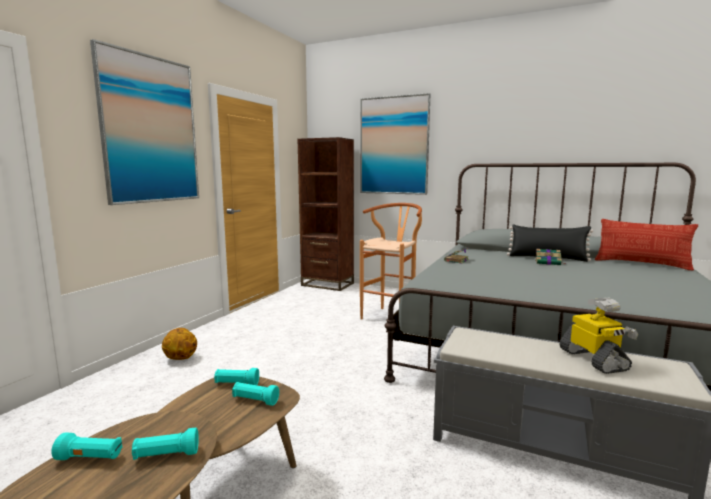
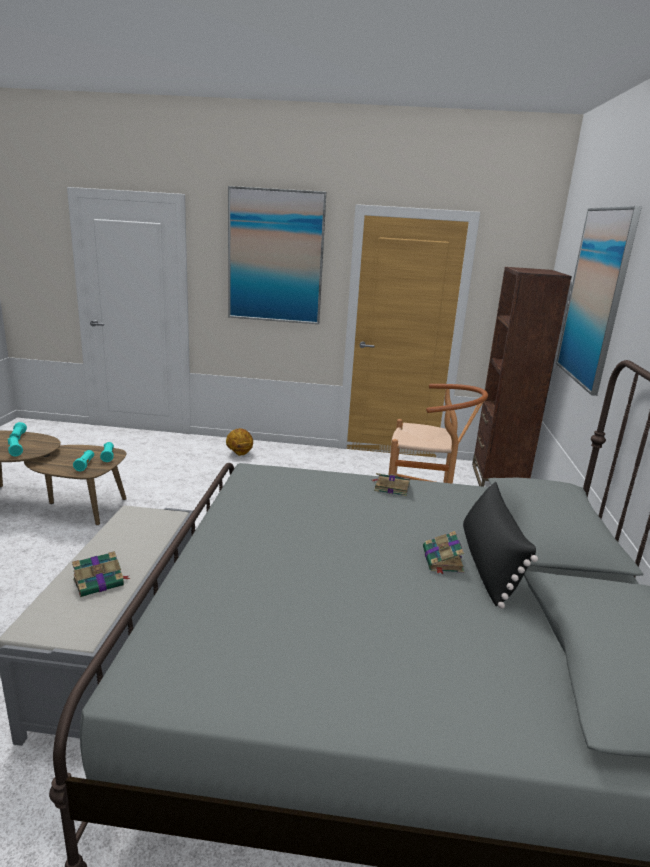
camera: 70 degrees right, 10 degrees up
(594, 360) = (100, 582): toy robot -> book
(641, 264) = (540, 682): pillow -> none

